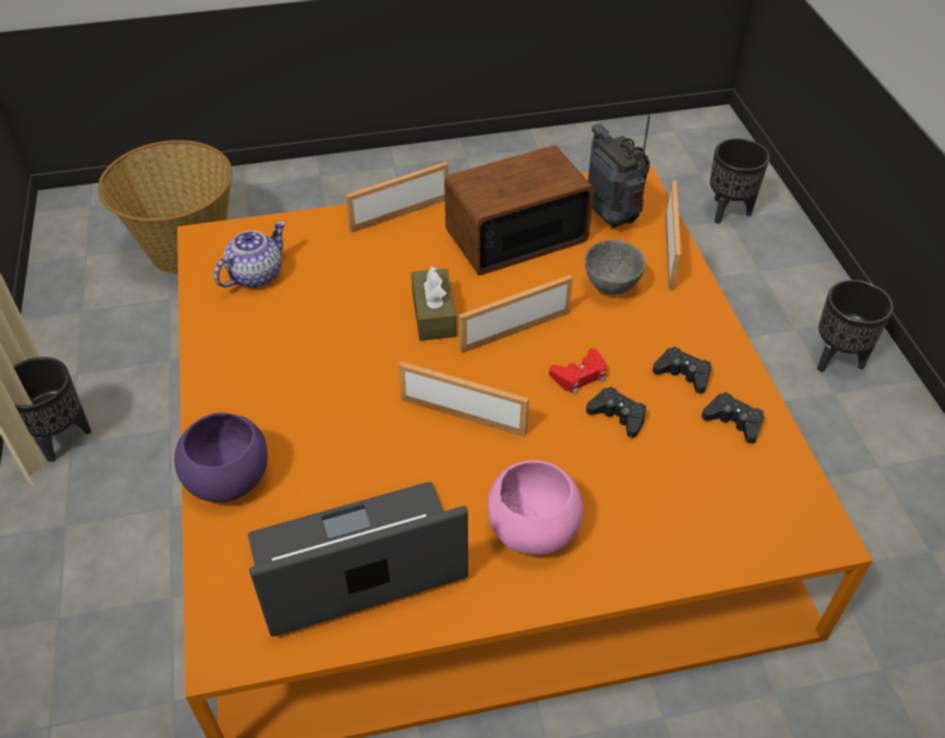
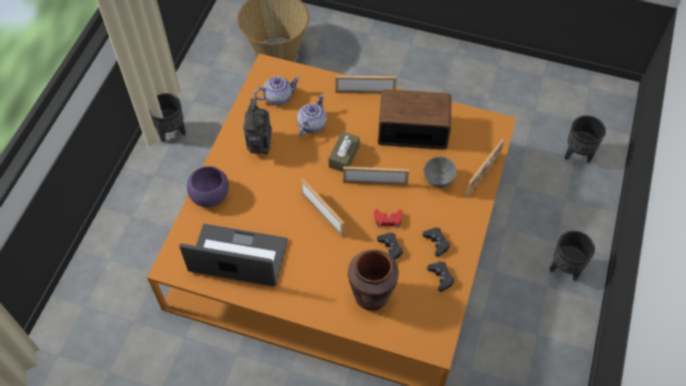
camera: 30 degrees right, 10 degrees up
(344, 292) = (311, 125): none -> teapot
(532, 527) = (316, 279): pink bowl -> none
(612, 218) = (469, 142): radio -> radio (260, 147)
(647, 506) = (371, 295): none -> brown vase

